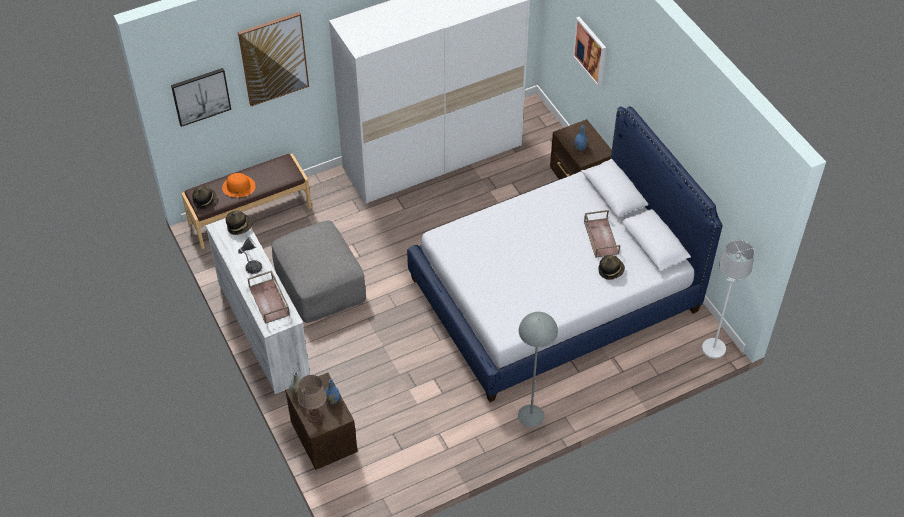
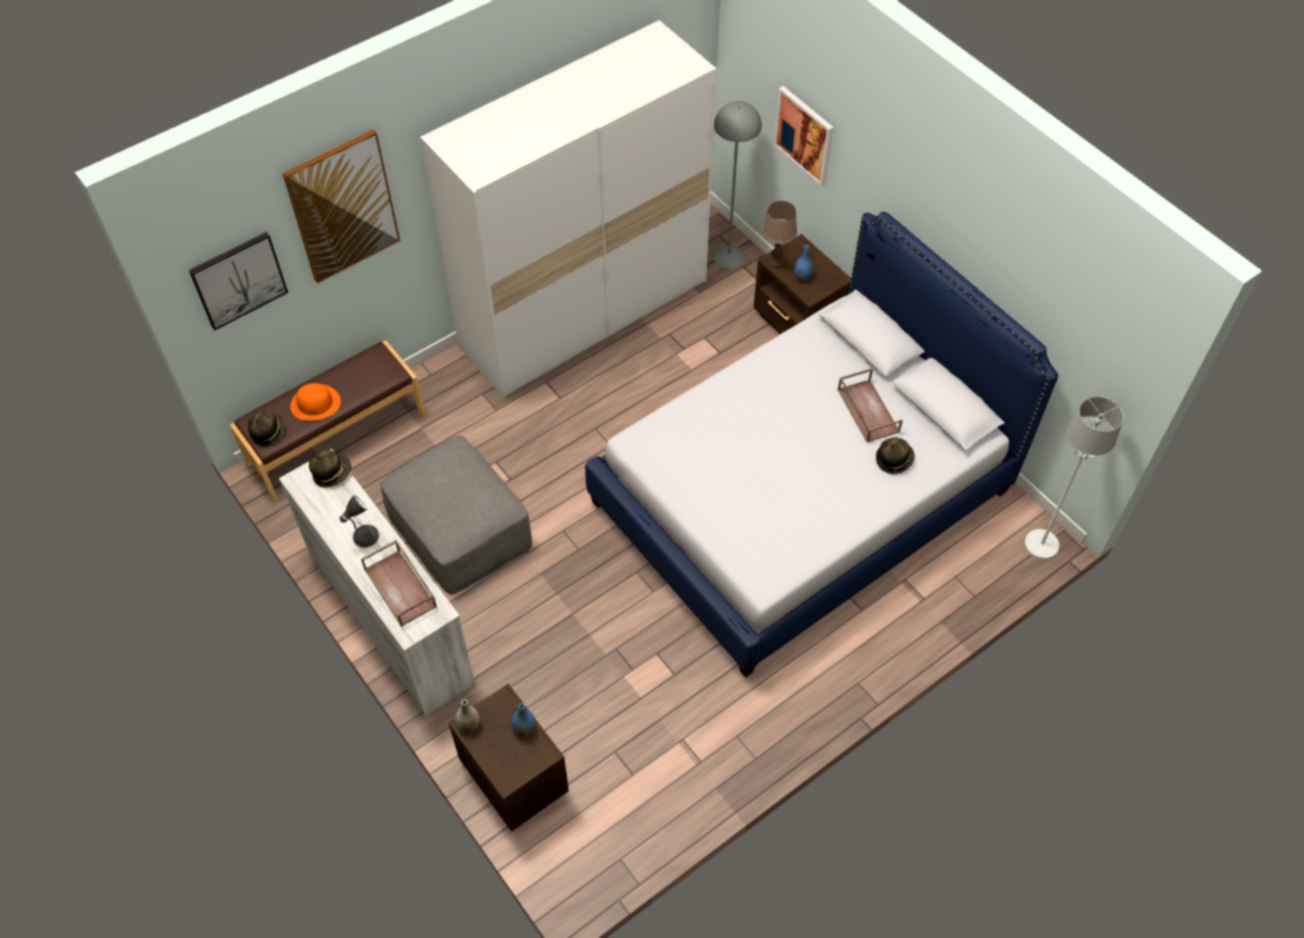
camera: 10 degrees left, 5 degrees up
(315, 416) = (503, 760): brown table lamp -> brown table lamp (776, 261)
(531, 416) = (809, 689): grey floor lamp -> grey floor lamp (729, 256)

